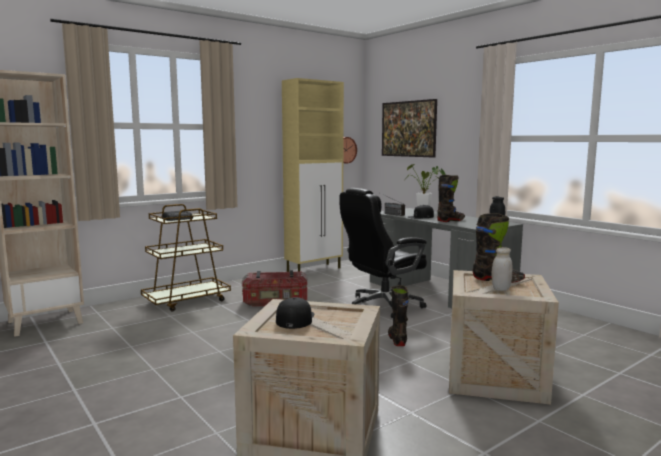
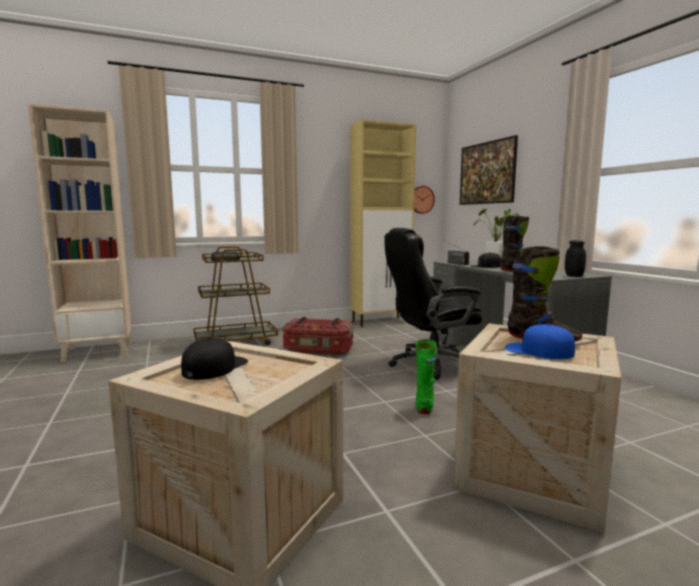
camera: 15 degrees right, 0 degrees up
(397, 340) = (424, 405): black boot -> green boot
(500, 289) = (538, 351): white jar -> blue cap

